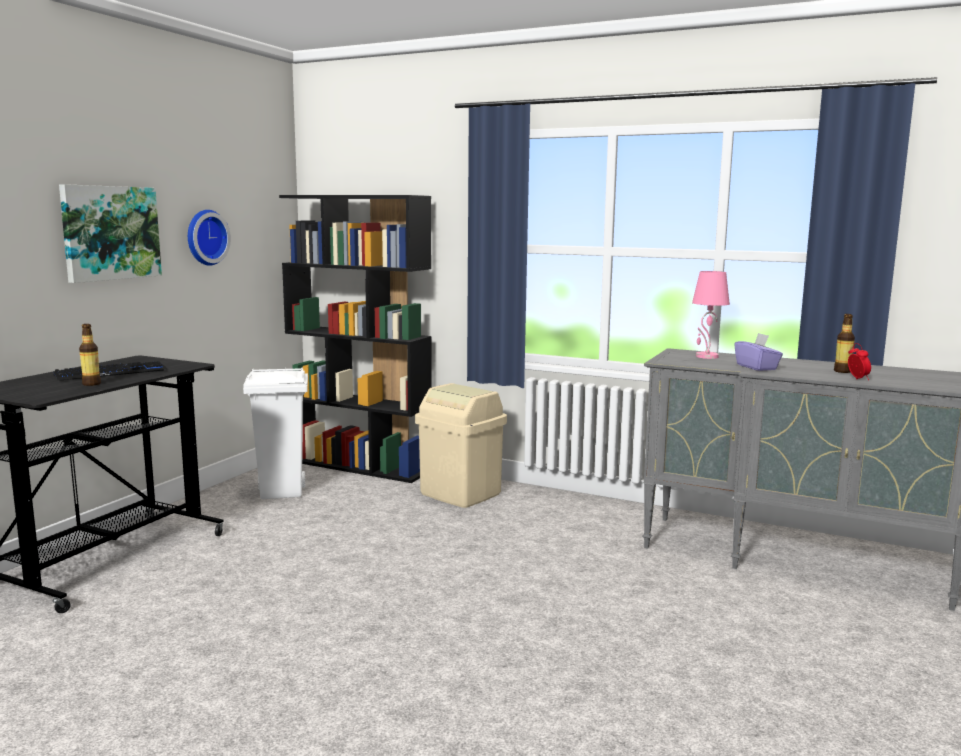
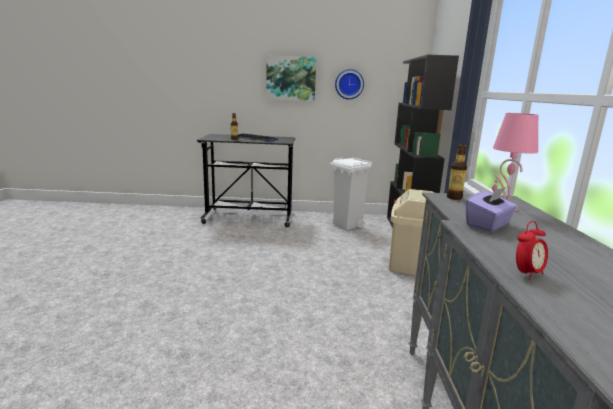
camera: 65 degrees right, 5 degrees up
(842, 371) = (567, 266): bottle -> bottle (454, 197)

